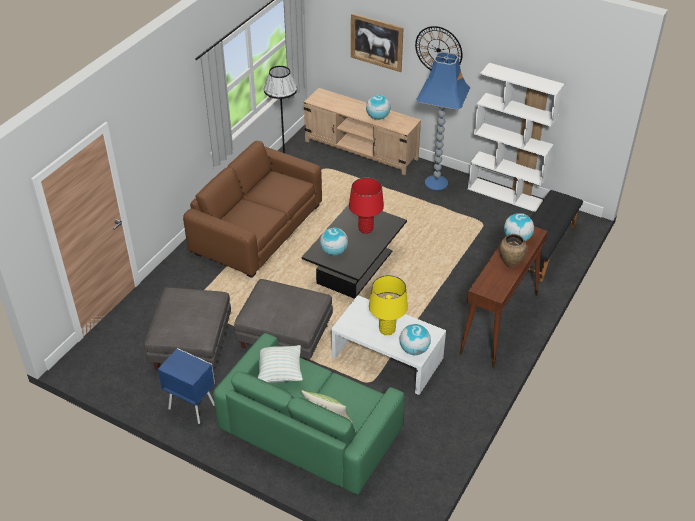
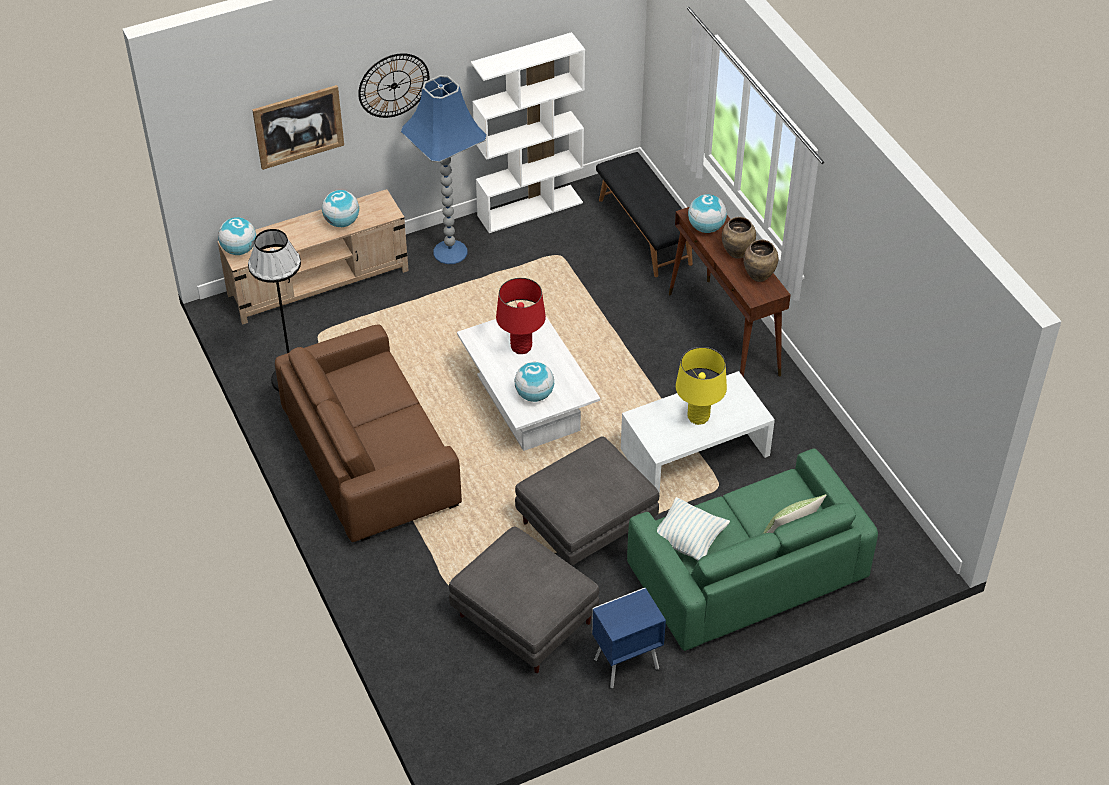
camera: 55 degrees left, 5 degrees up
(355, 267) = (528, 403): black coffee table -> white coffee table
(414, 350) = (746, 411): globe -> globe (239, 250)
(501, 281) = (759, 276): none -> brown vase

